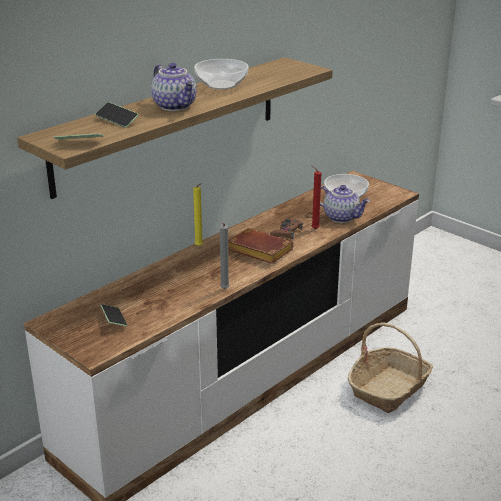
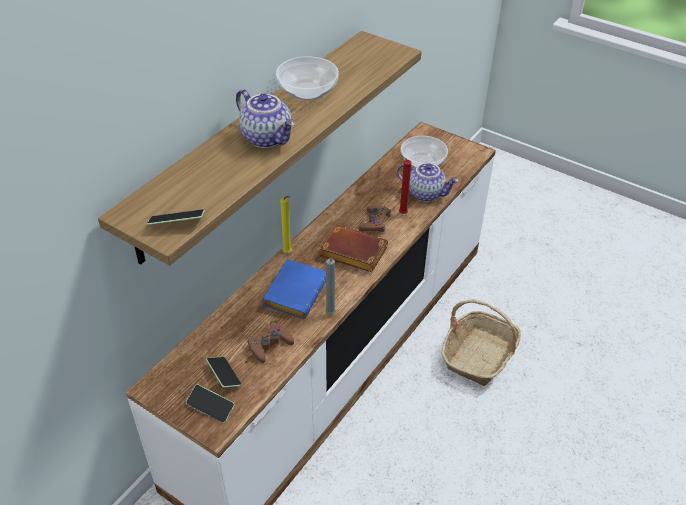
camera: 10 degrees left, 15 degrees up
(117, 121) = (208, 174): phone -> phone (210, 407)
(162, 304) = (269, 345): none -> brown game controller
(197, 272) = (294, 292): none -> blue book

